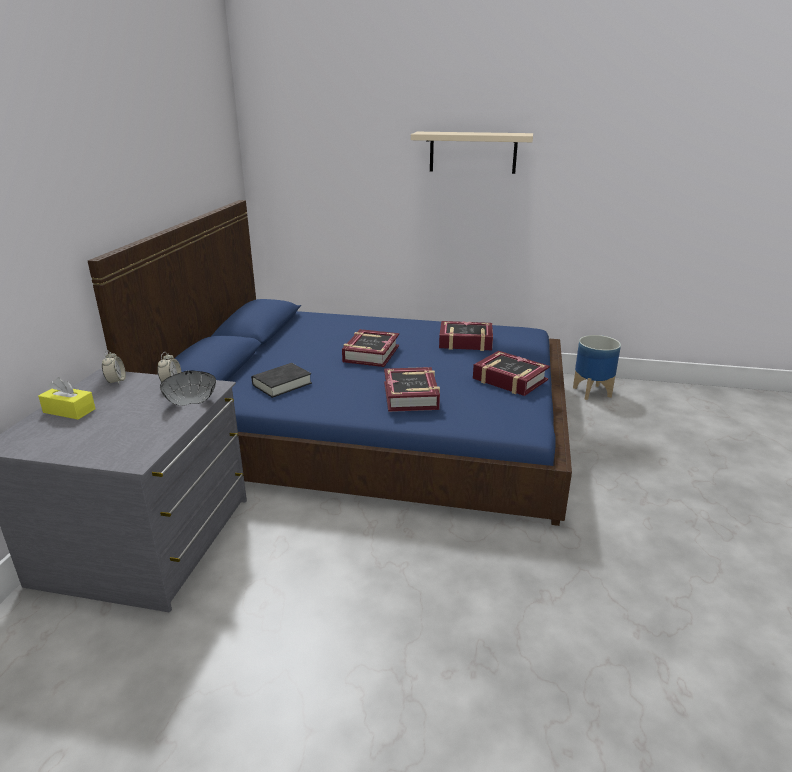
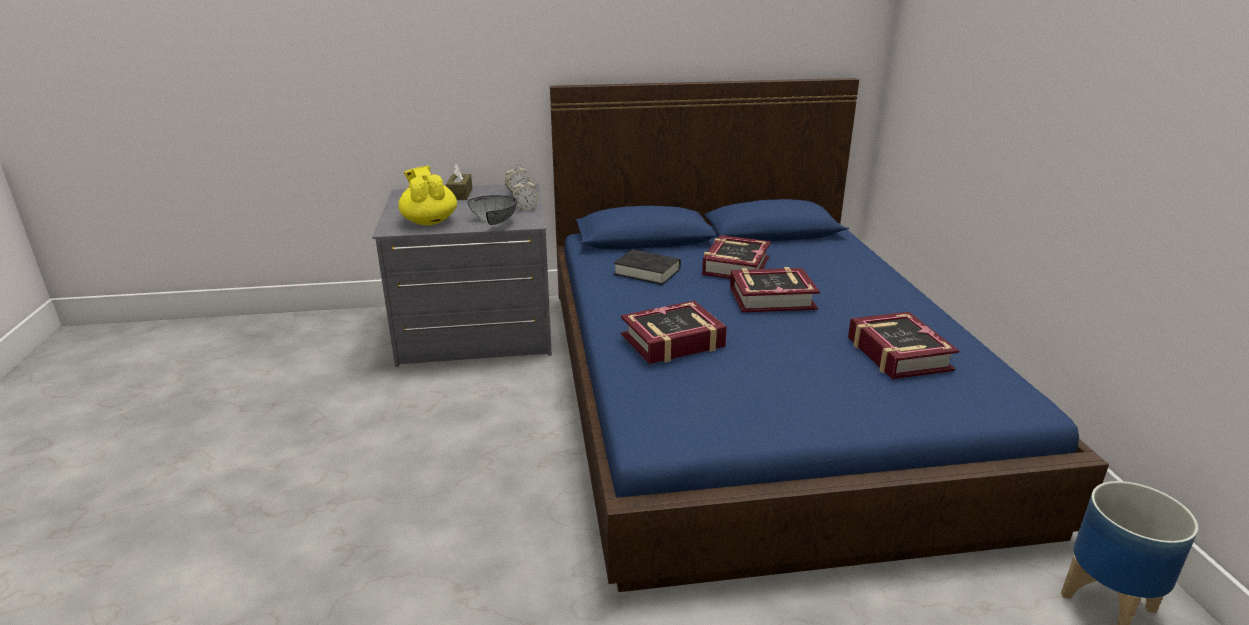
camera: 70 degrees right, 0 degrees up
(69, 411) = (460, 194): yellow tissue box -> brown tissue box
(139, 435) = (429, 221): none -> yellow teapot
(473, 152) = (1112, 55): beige shelf -> none
(509, 380) = (795, 406): book -> book (735, 266)

